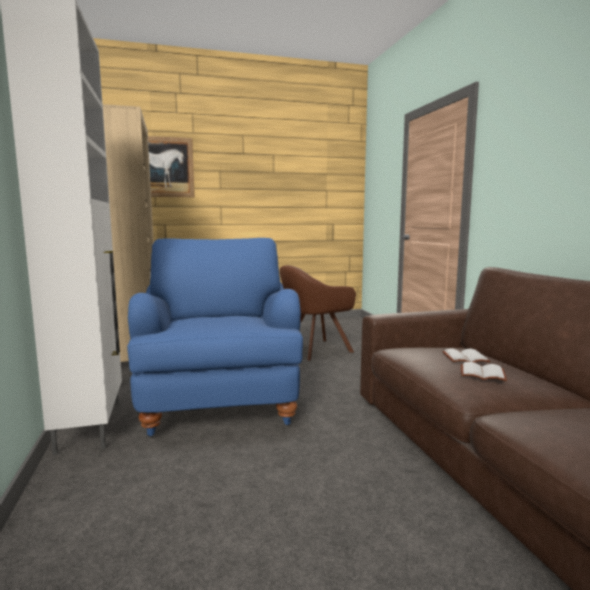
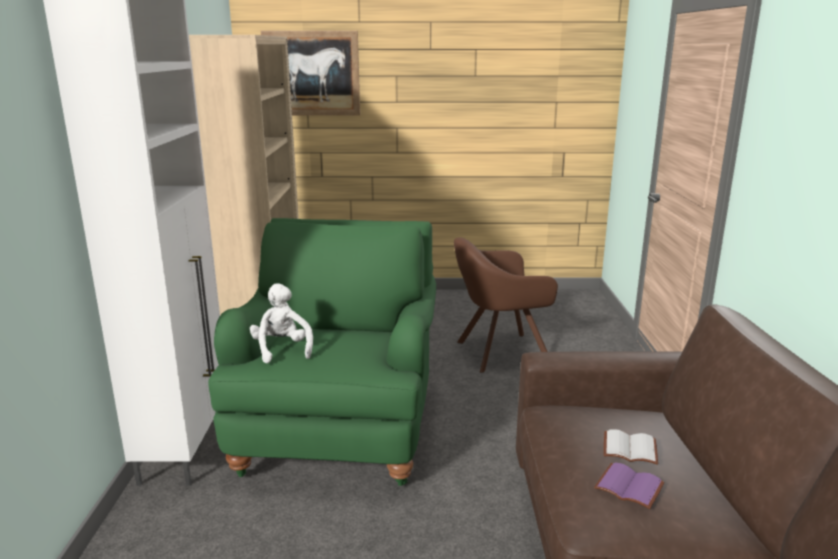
camera: 15 degrees right, 10 degrees up
(183, 324) = (282, 349): none -> white plush toy
(220, 400) = (340, 429): blue armchair -> green armchair
(483, 373) = (630, 486): white book -> purple book

